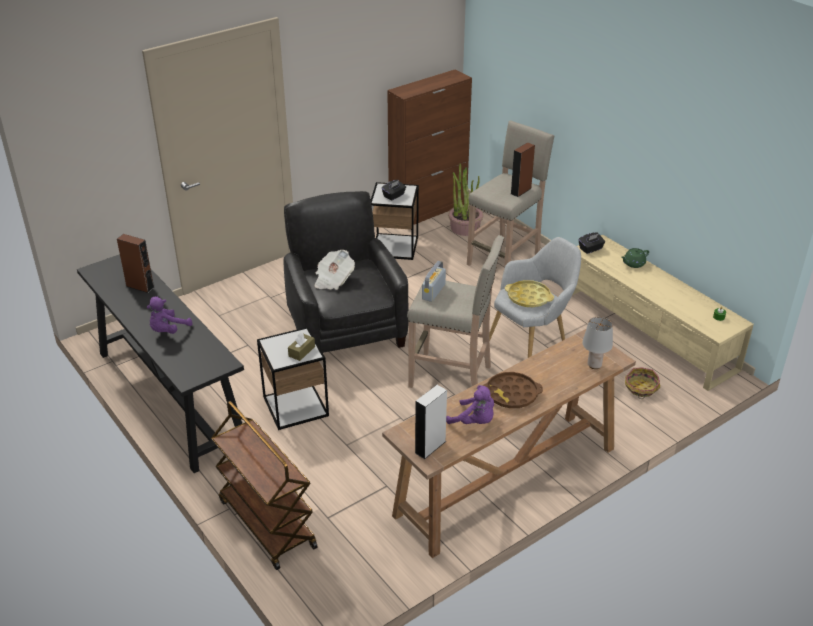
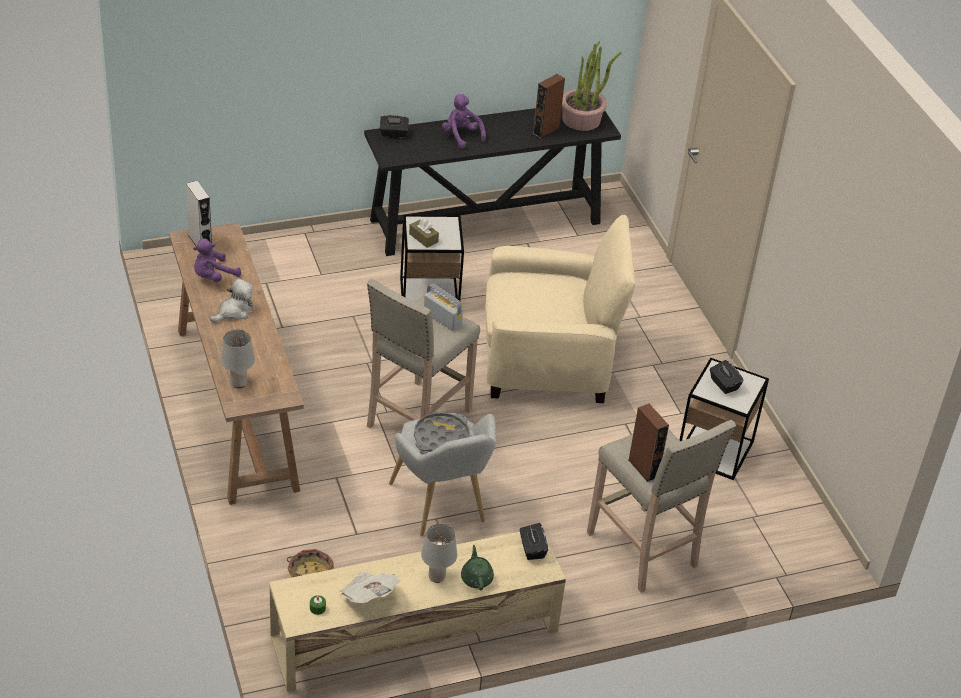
camera: 105 degrees right, 5 degrees up
(182, 371) = (393, 134): none -> black tissue box
(266, 523) = (282, 248): brown cart -> none
(333, 280) = (546, 289): newspaper -> newspaper (369, 596)
(345, 328) = (548, 361): black armchair -> beige armchair
(428, 210) = (805, 513): brown cabinet -> none
(464, 228) = (744, 537): potted plant -> potted plant (582, 119)
(511, 394) = (234, 311): brown tray -> plush toy
(528, 297) = (441, 437): yellow tray -> grey tray
(647, 278) = (436, 577): none -> grey table lamp

